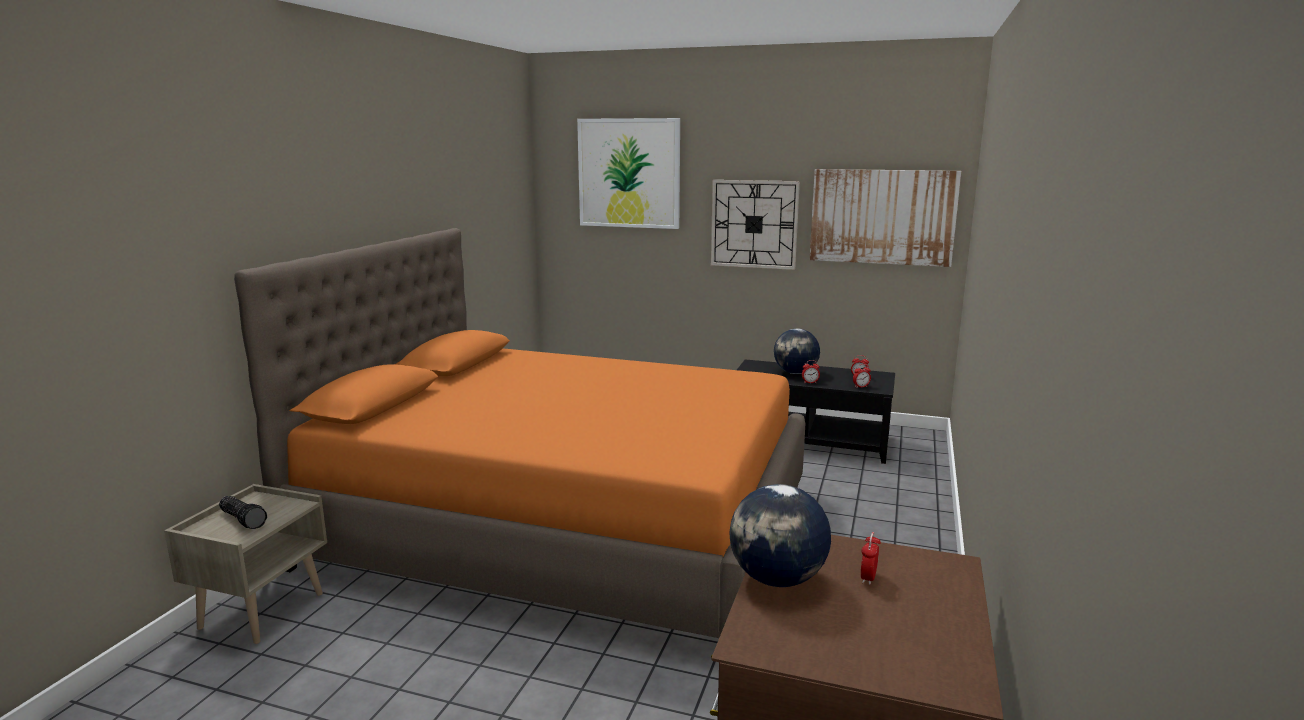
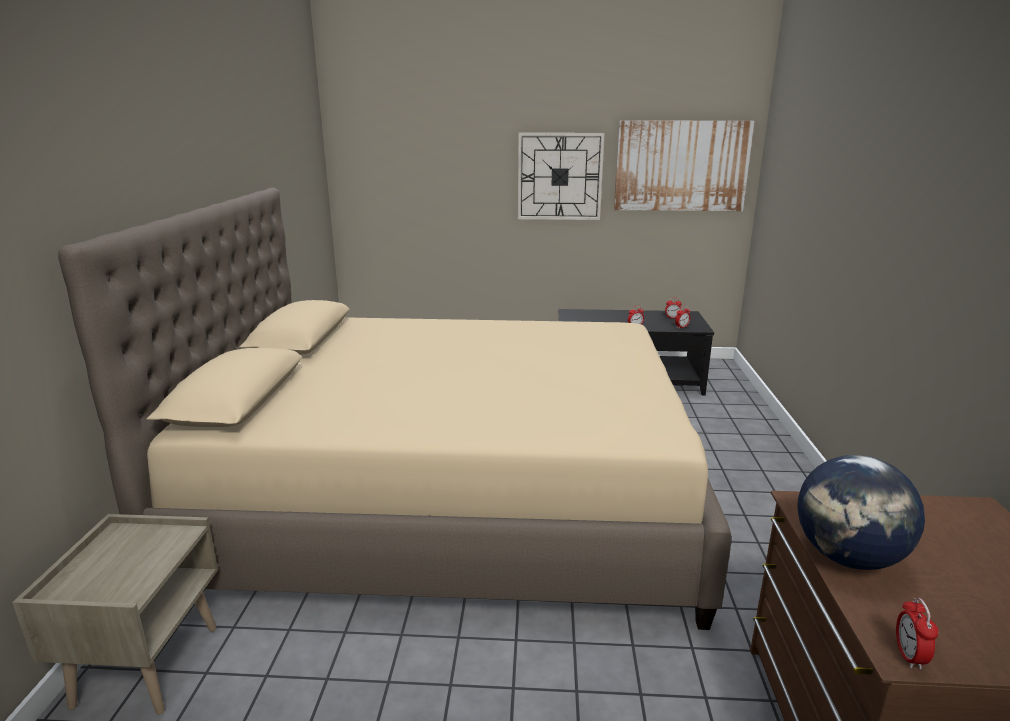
camera: 15 degrees left, 5 degrees up
(244, 519) = (118, 565): flashlight -> none
(565, 526) = (451, 499): orange bed -> beige bed
(629, 173) = (430, 127): picture -> none
(795, 373) = (615, 318): globe -> none
(868, 578) = (927, 540): alarm clock -> alarm clock (909, 656)

